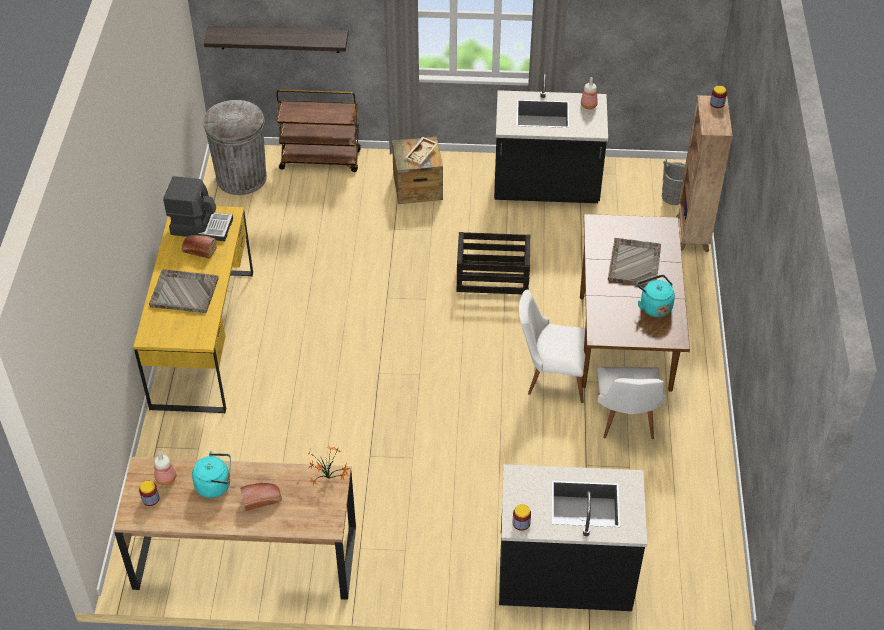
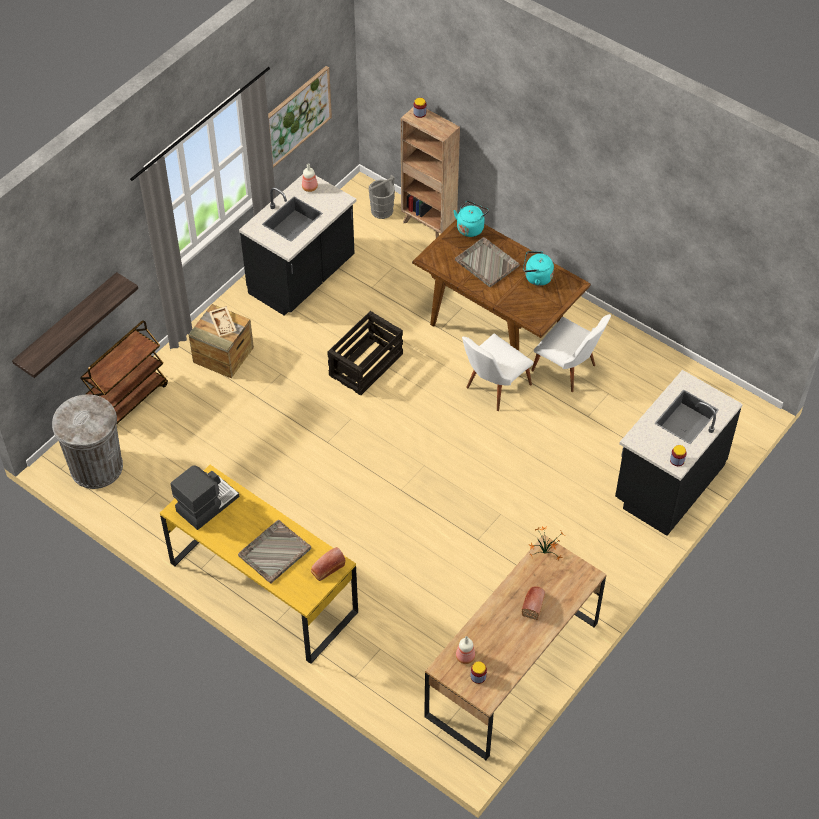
camera: 55 degrees left, 5 degrees up
(198, 250) = (234, 519): bread -> bread (327, 569)
(215, 485) = (497, 627): turquoise kettle -> turquoise kettle (471, 227)
(623, 35) = (297, 116): none -> picture

